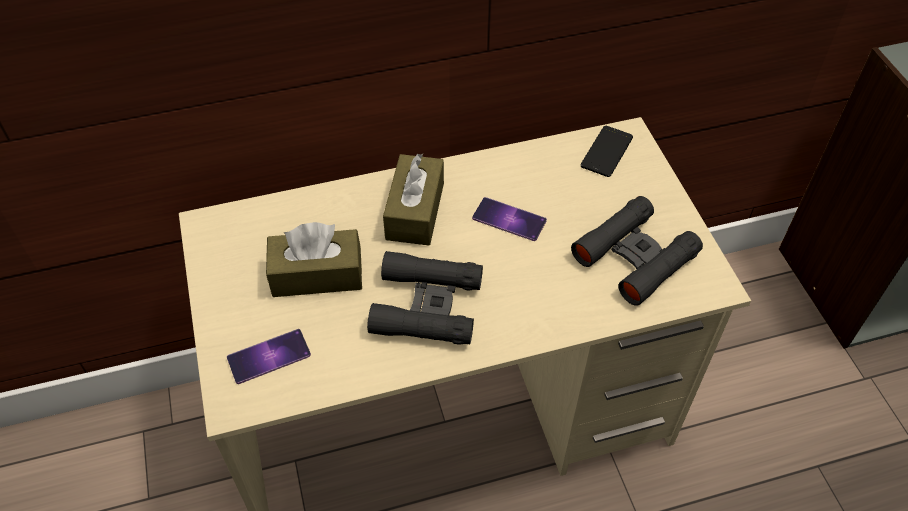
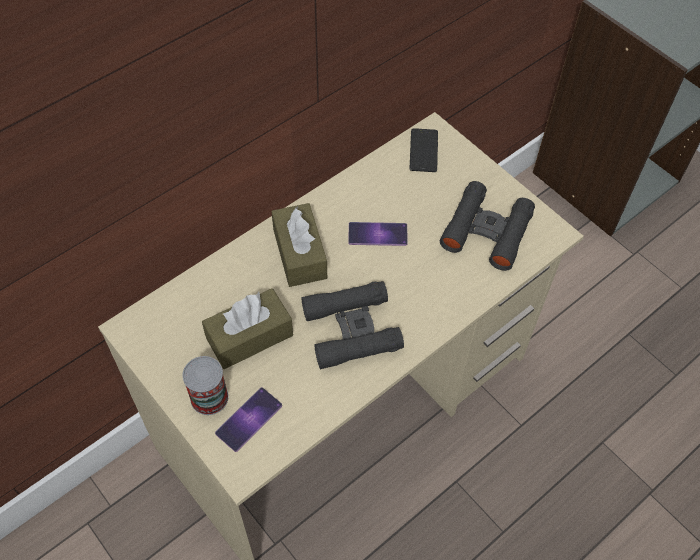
camera: 25 degrees left, 5 degrees up
(242, 319) = (209, 397): none -> can

